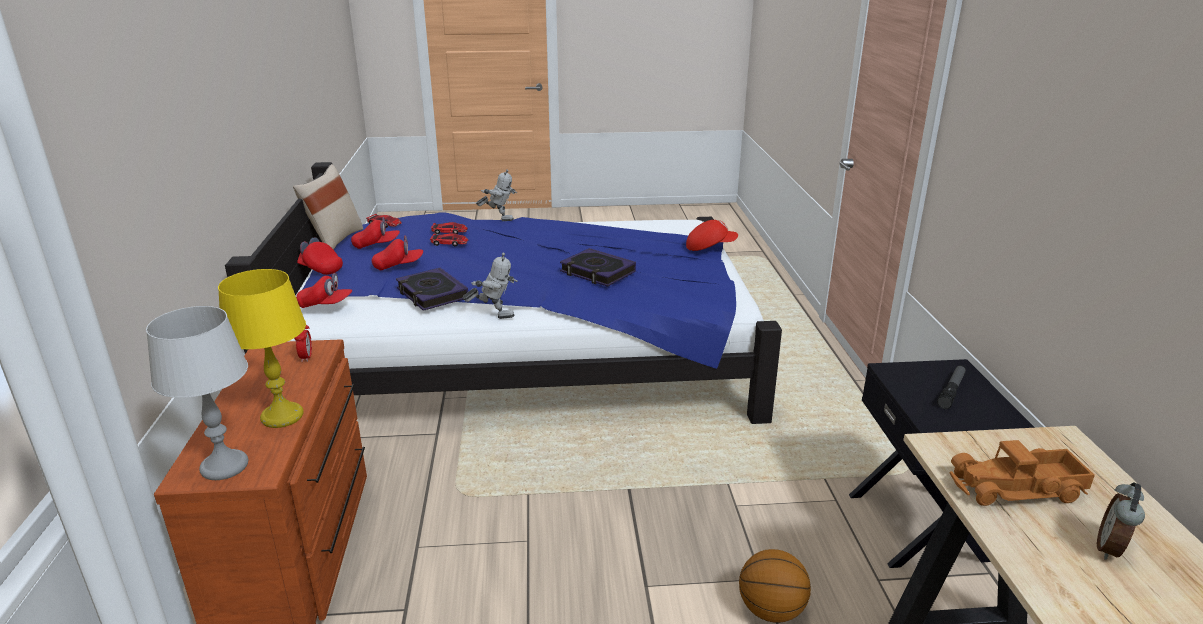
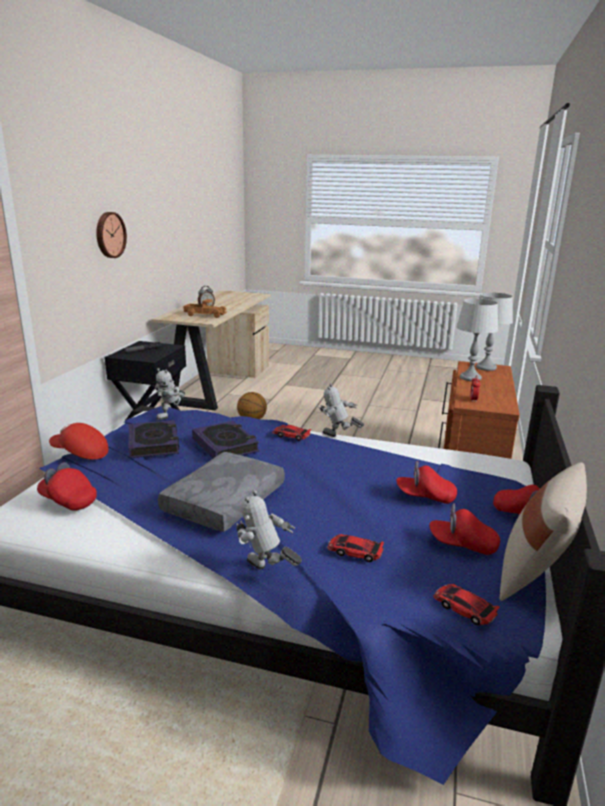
camera: 160 degrees left, 5 degrees down
(282, 417) = (470, 378): yellow table lamp -> grey table lamp
(325, 305) = (488, 464): red cap -> red cap (68, 500)
(432, 294) = (388, 457): book -> book (154, 443)
(449, 243) = (360, 520): toy car -> toy car (291, 435)
(554, 241) = (225, 502): none -> grey pillow
(695, 294) = (171, 416): none -> toy robot
(1066, 171) = (109, 235): none -> wall clock

